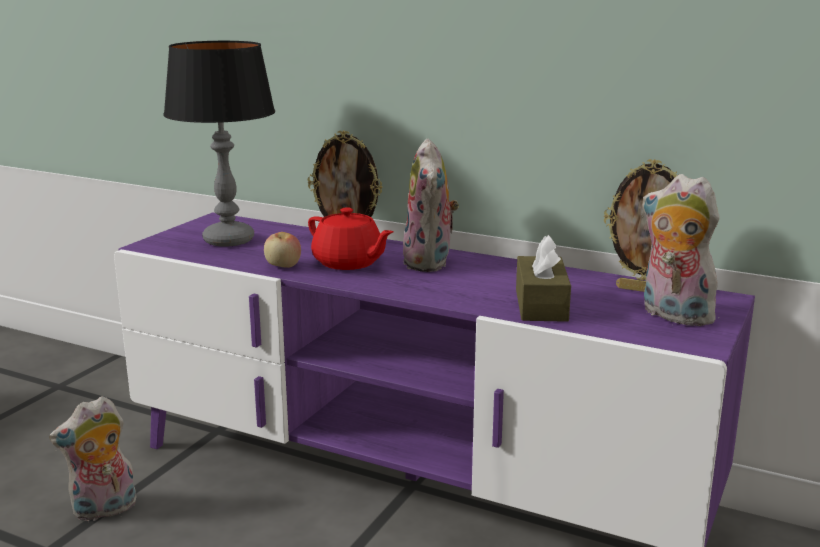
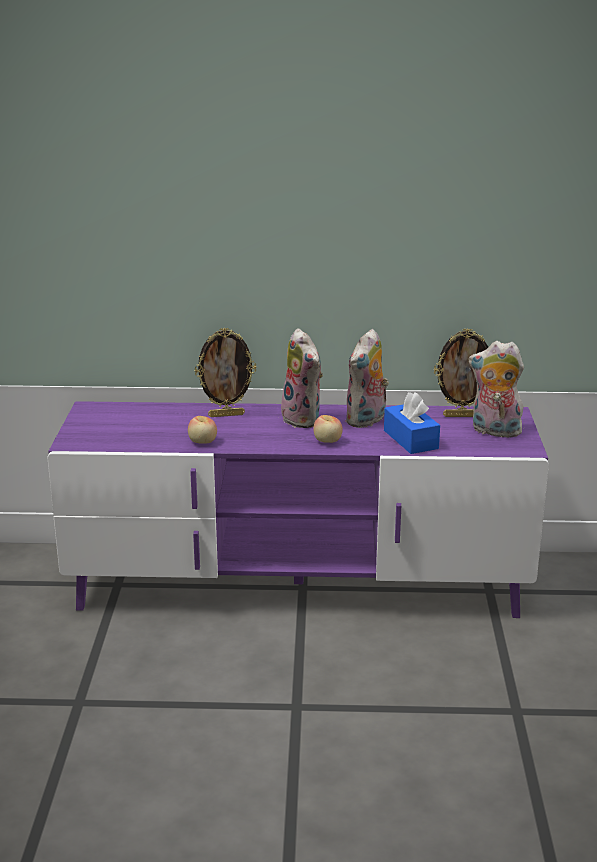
camera: 25 degrees left, 5 degrees up
(104, 510) = (91, 663): plush toy -> plush toy (367, 421)
(228, 240) = (128, 426): table lamp -> none
(349, 263) = (247, 430): red teapot -> none
(429, 289) = (327, 441): none -> apple
(541, 305) = (410, 439): brown tissue box -> blue tissue box

